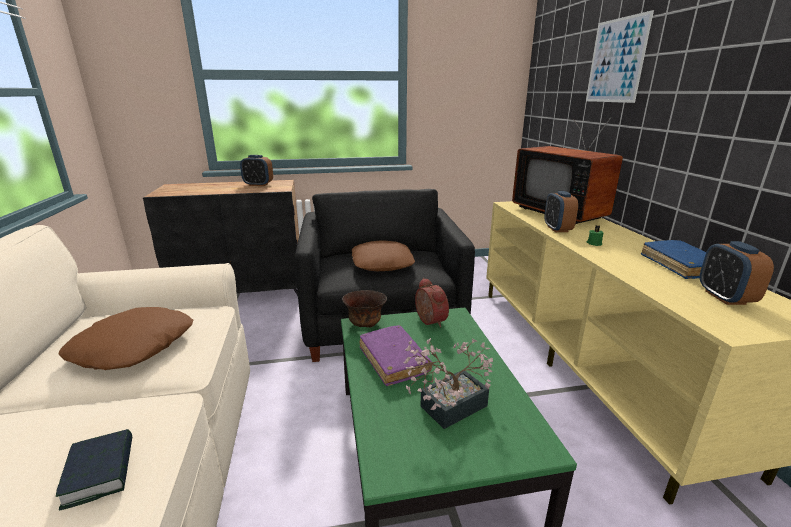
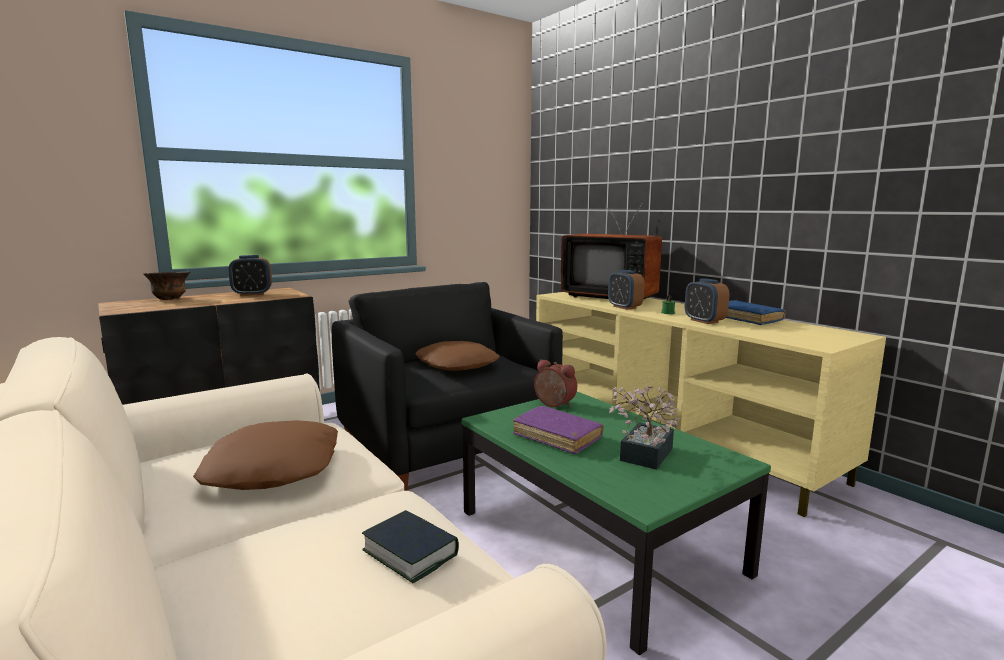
camera: 25 degrees left, 10 degrees down
(364, 324) = (493, 418): brown bowl -> brown bowl (169, 299)
(616, 61) = (636, 153): picture -> none
(725, 297) = (796, 331): alarm clock -> alarm clock (704, 321)

